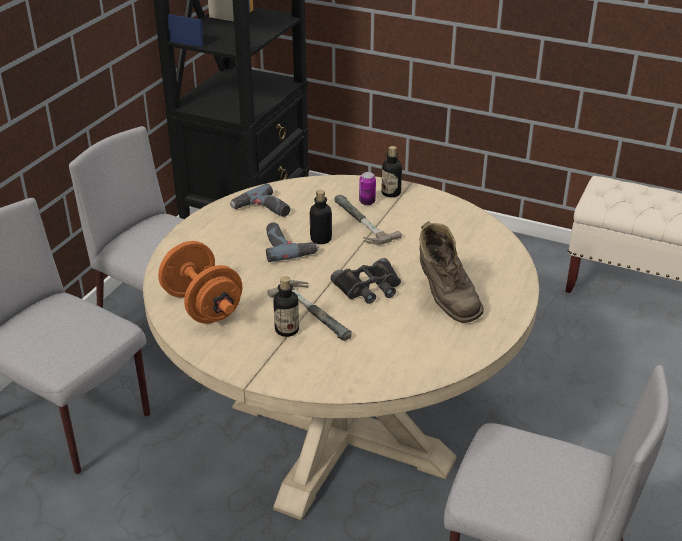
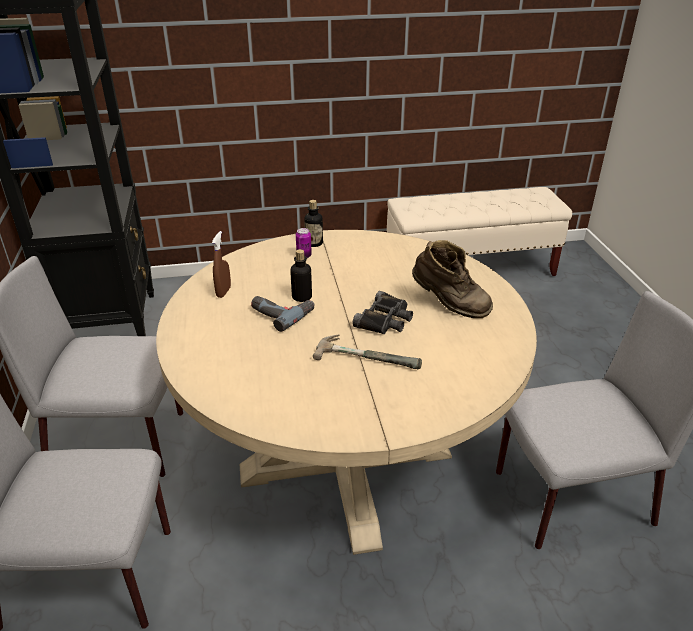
camera: 35 degrees left, 0 degrees up
(202, 306) = (266, 394): orange dumbbell -> none
(262, 210) = (223, 292): power drill -> brown spray bottle
(287, 330) = (363, 381): bottle -> none
(358, 223) = (316, 274): hammer -> none

